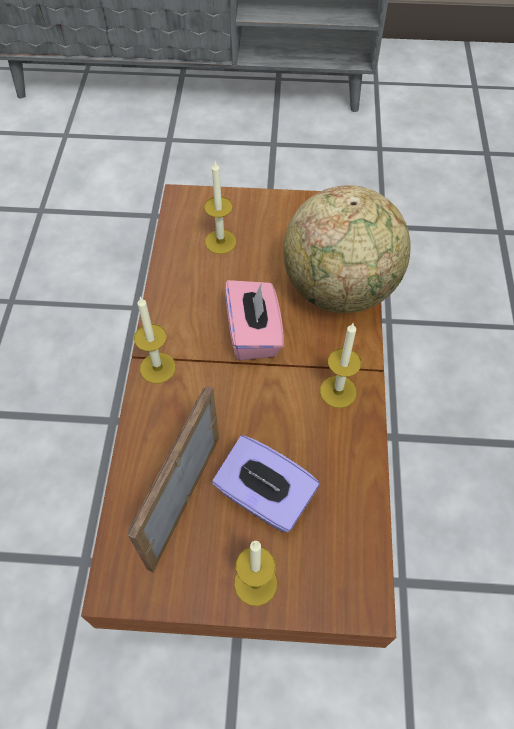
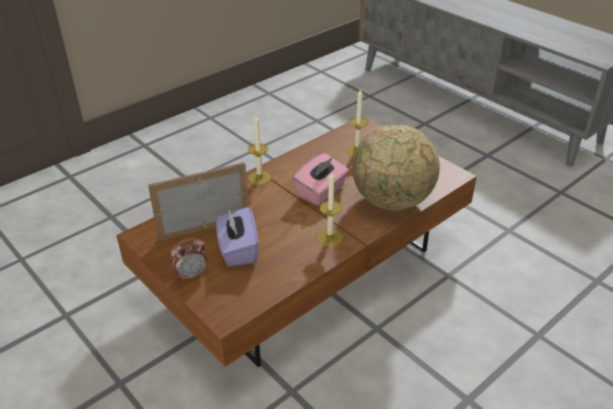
camera: 45 degrees right, 20 degrees down
(255, 583) = (191, 274): candle -> alarm clock

